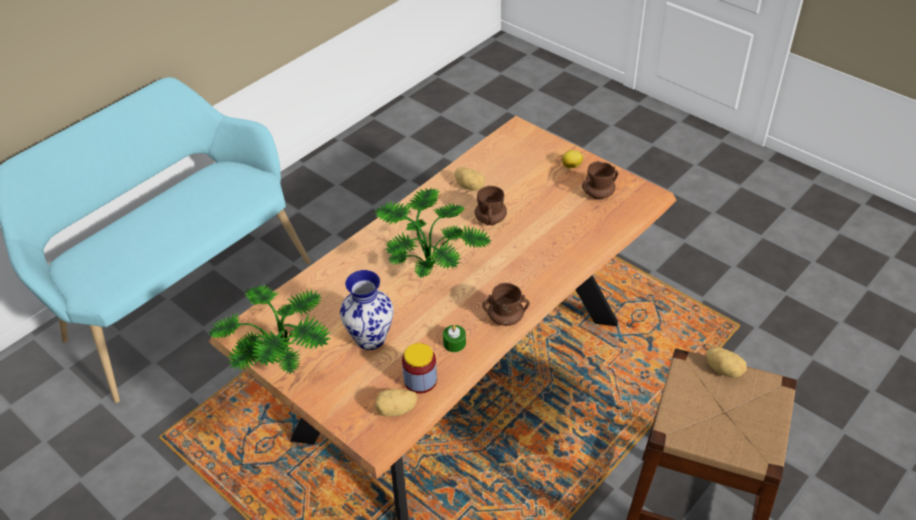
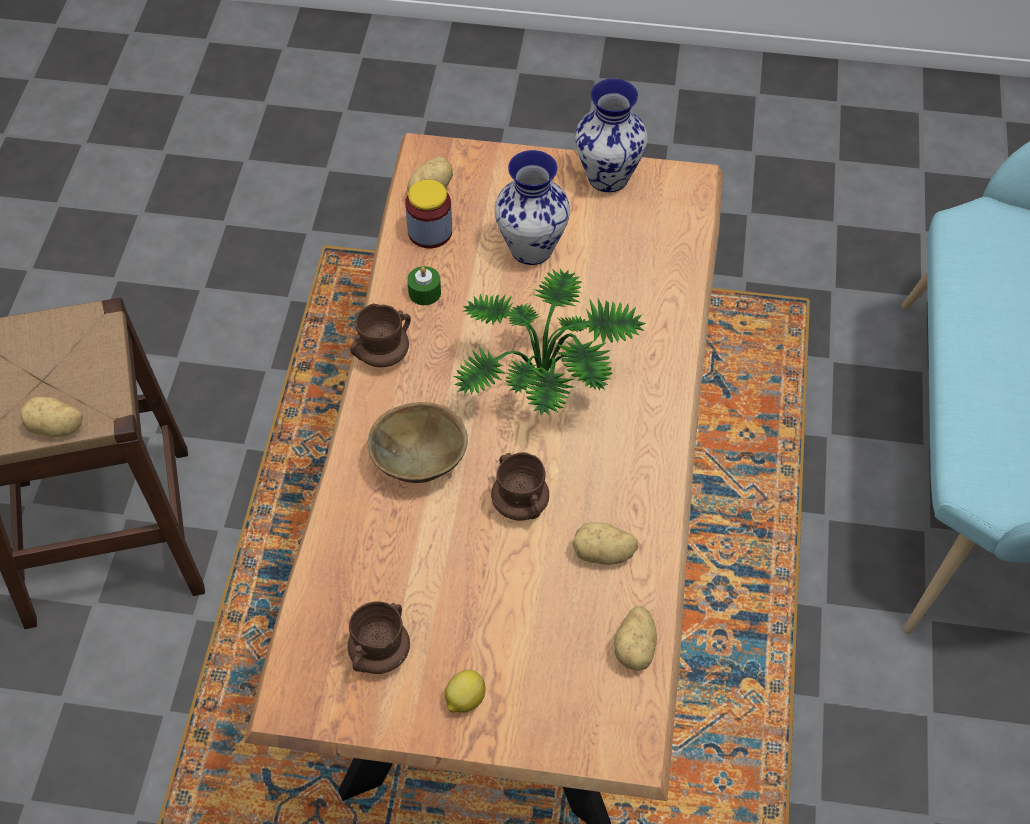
camera: 145 degrees right, 10 degrees up
(280, 360) = (609, 177): potted plant -> vase
(486, 153) = (636, 648): none -> potato
(525, 257) = (420, 463): none -> brown bowl

